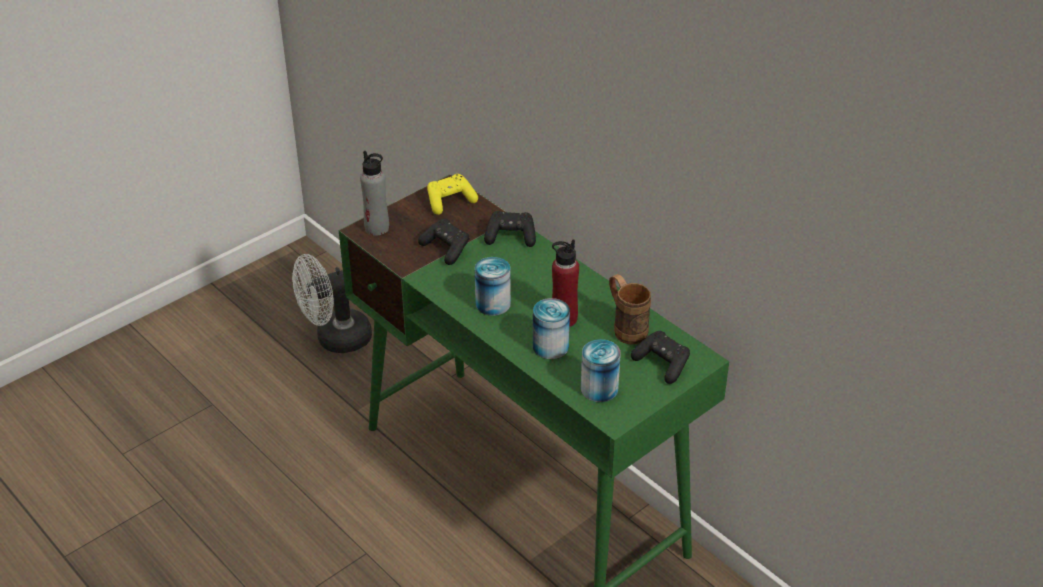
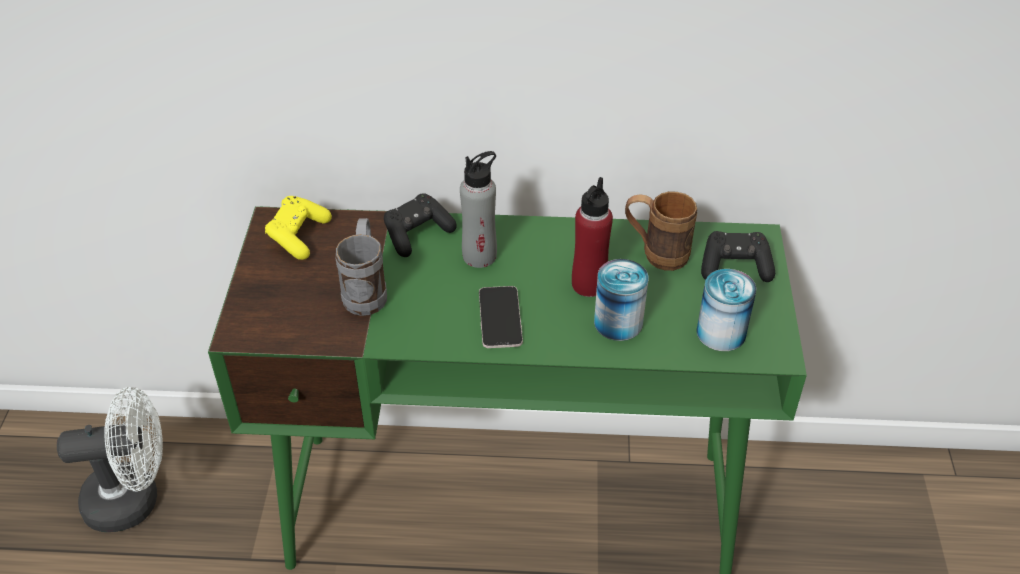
camera: 45 degrees left, 5 degrees up
(335, 339) = (134, 499): white fan -> white fan turned 120 degrees counterclockwise
(377, 228) = (254, 318): grey bottle -> grey bottle (479, 256)
(446, 249) = (367, 291): black game controller -> grey mug
(493, 304) = (500, 318): can -> phone

